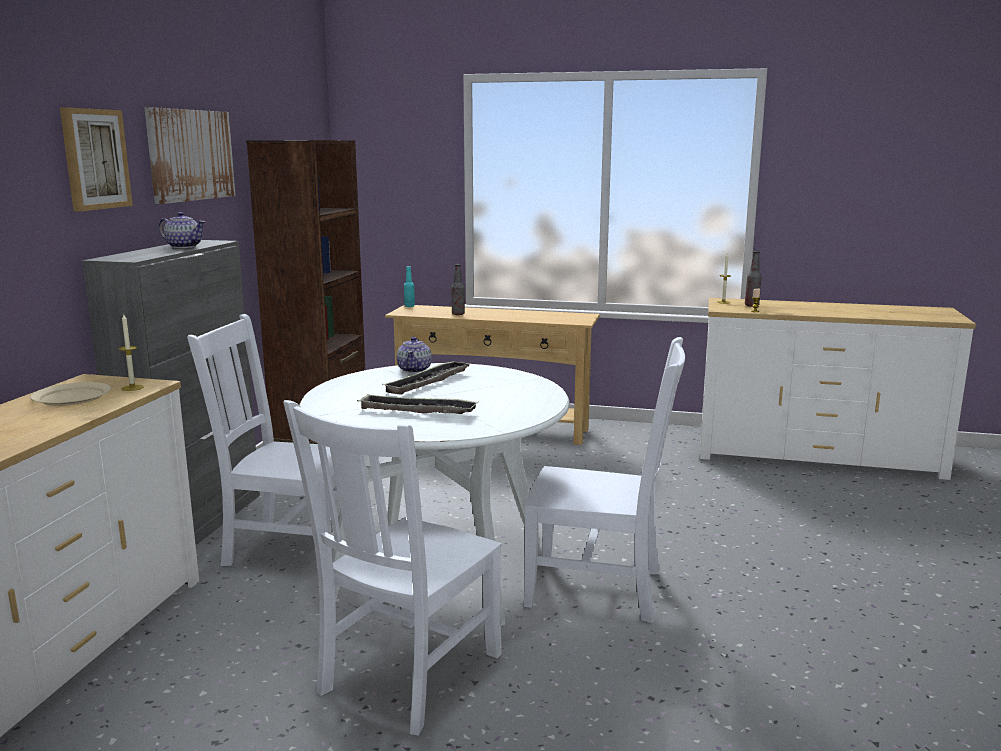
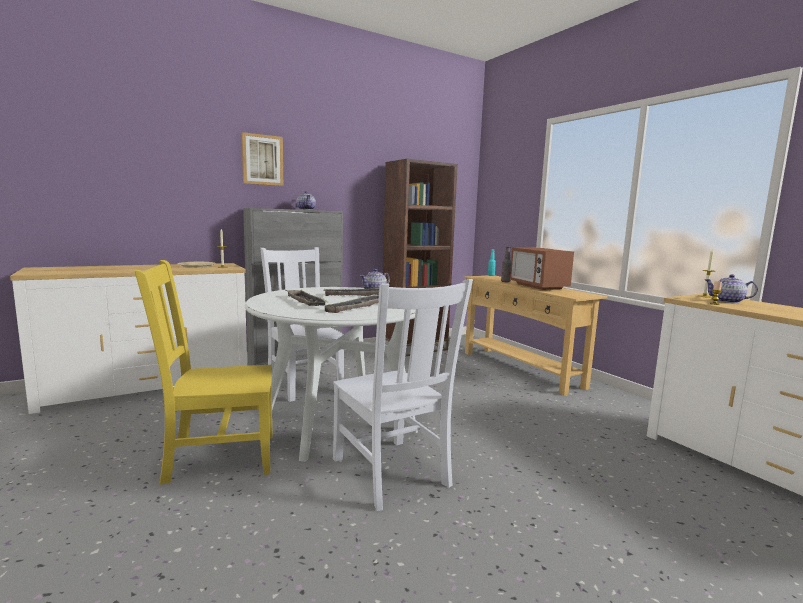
camera: 45 degrees right, 5 degrees down
(190, 155) = (338, 166): picture -> none
(407, 676) = (217, 457): white chair -> yellow chair
(495, 399) = (358, 307): none -> tray
(509, 314) = (538, 286): none -> microwave
(751, 305) = (728, 301): bottle -> teapot

